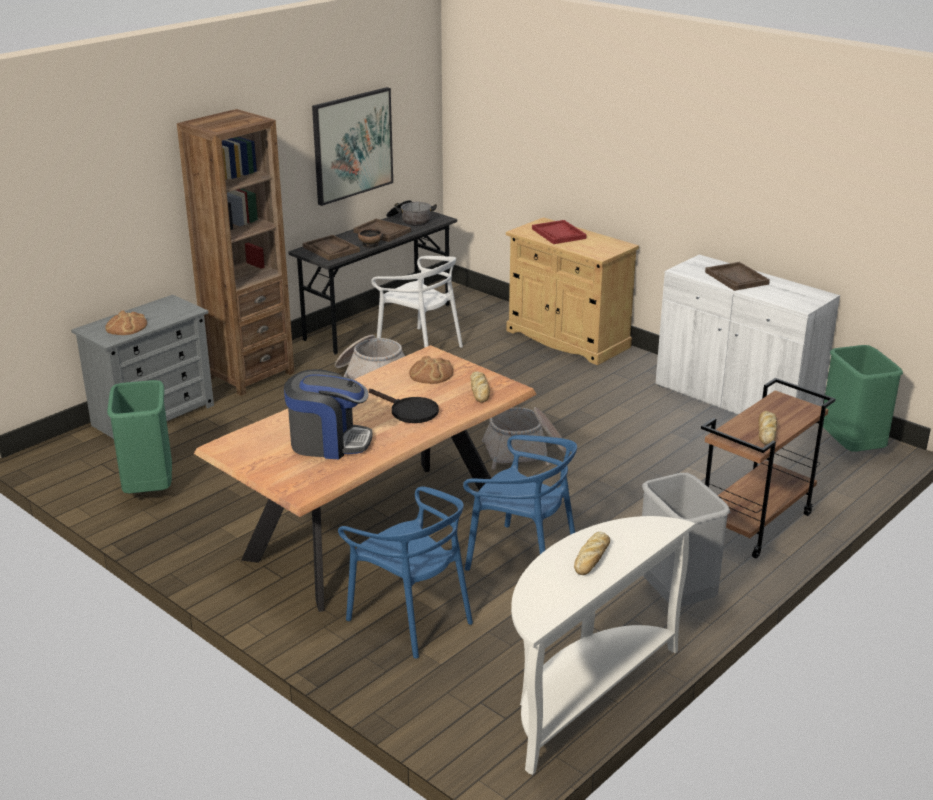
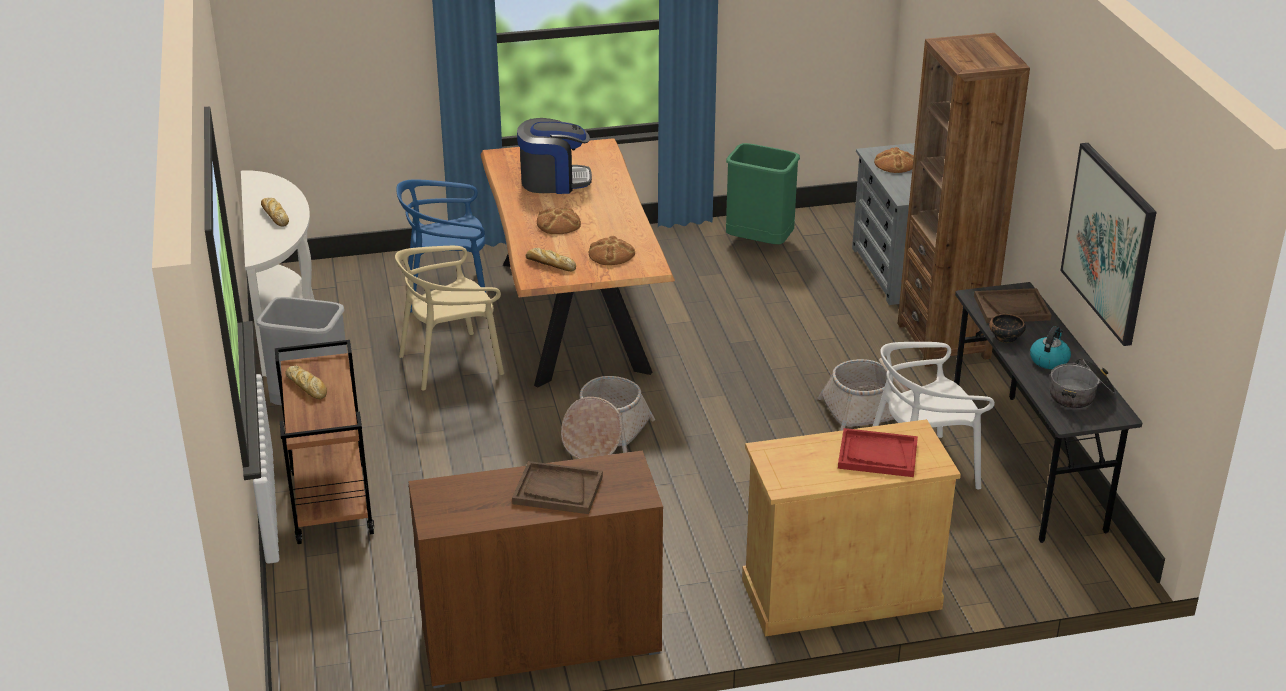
camera: 125 degrees right, 5 degrees up
(329, 442) = (554, 181): coffee machine -> coffee machine turned 135 degrees counterclockwise
(382, 232) = (1049, 360): brown tray -> kettle
(409, 411) = (558, 224): black frying pan -> bread
(522, 558) = (451, 363): blue chair -> beige chair
(736, 400) = (540, 640): white cabinet -> brown cabinet
(852, 447) = (347, 659): green trash can -> none

